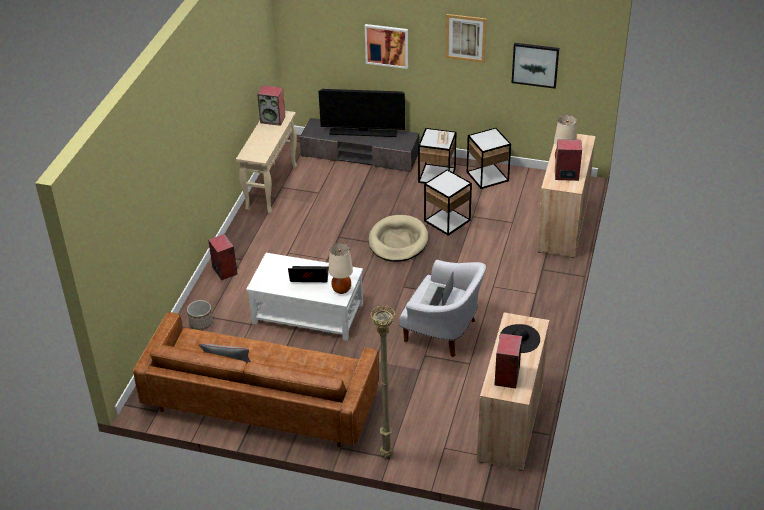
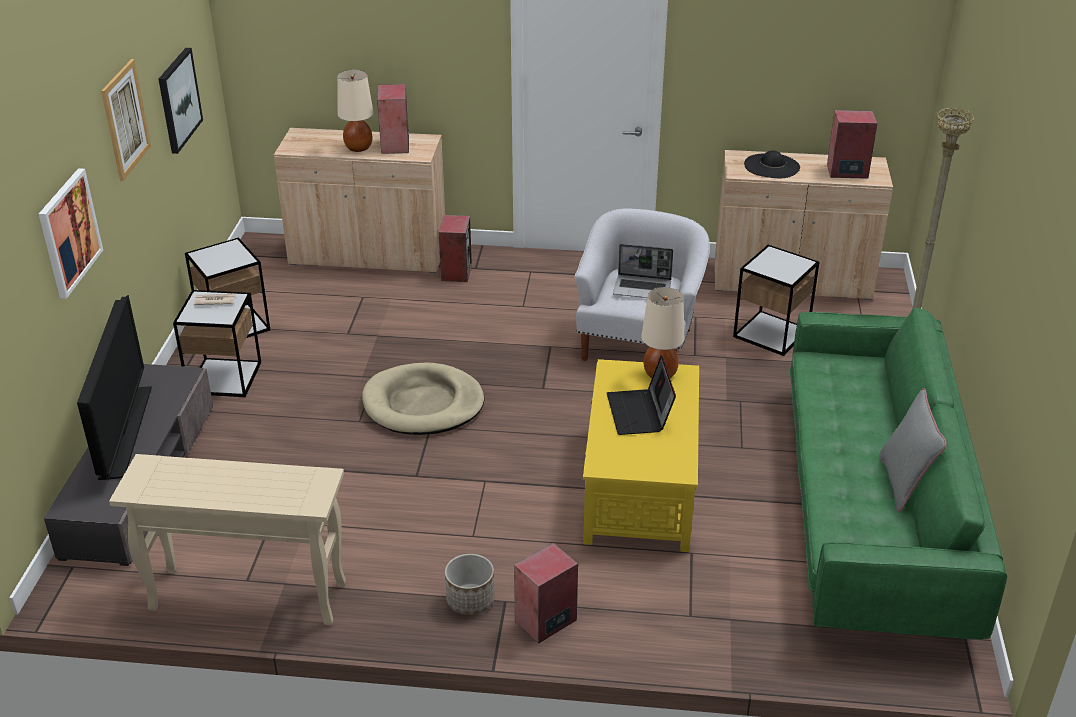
camera: 100 degrees left, 5 degrees down
(201, 323) = (711, 625): planter -> planter (470, 600)
(261, 401) = (871, 507): brown sofa -> green sofa
(273, 119) = (164, 483): speaker -> speaker (456, 272)
(307, 313) = (639, 486): white coffee table -> yellow coffee table
(447, 220) = (361, 357): side table -> side table (771, 333)

